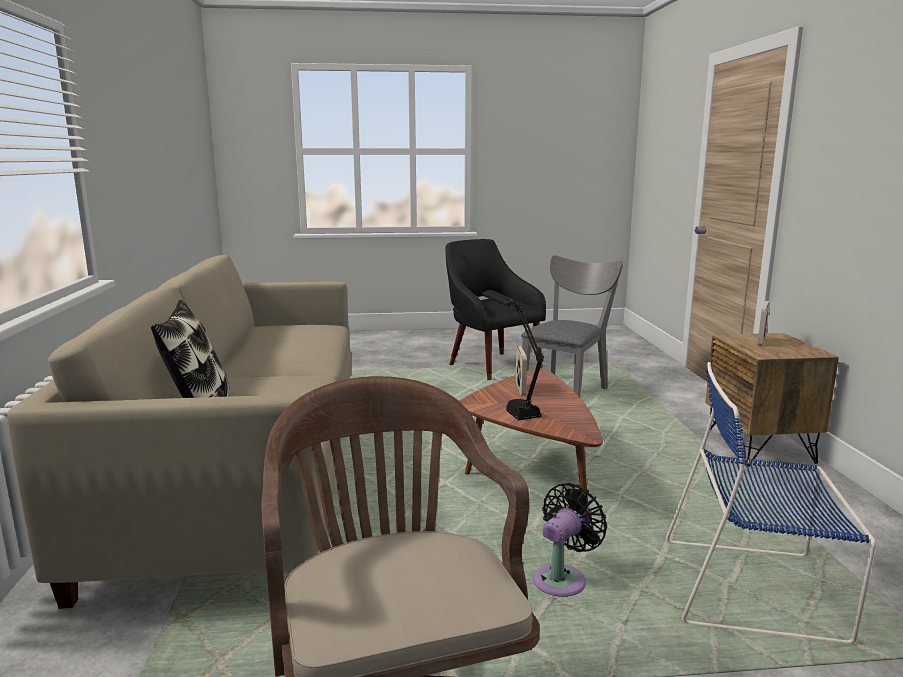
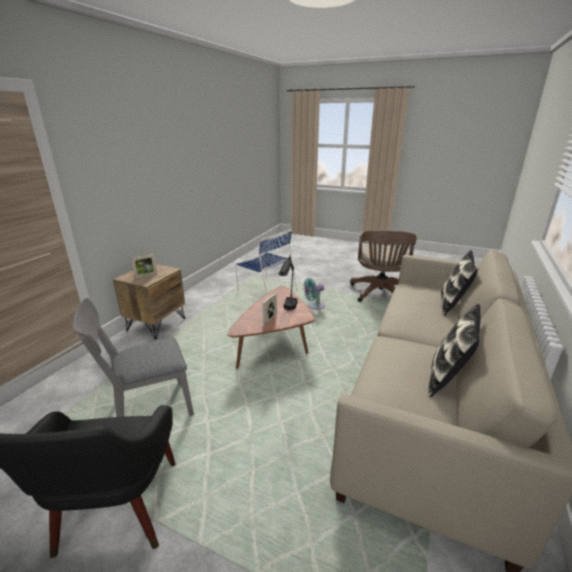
camera: 150 degrees left, 10 degrees up
(249, 345) = (447, 377): none -> pillow
(562, 579) = (314, 306): black fan -> turquoise fan

